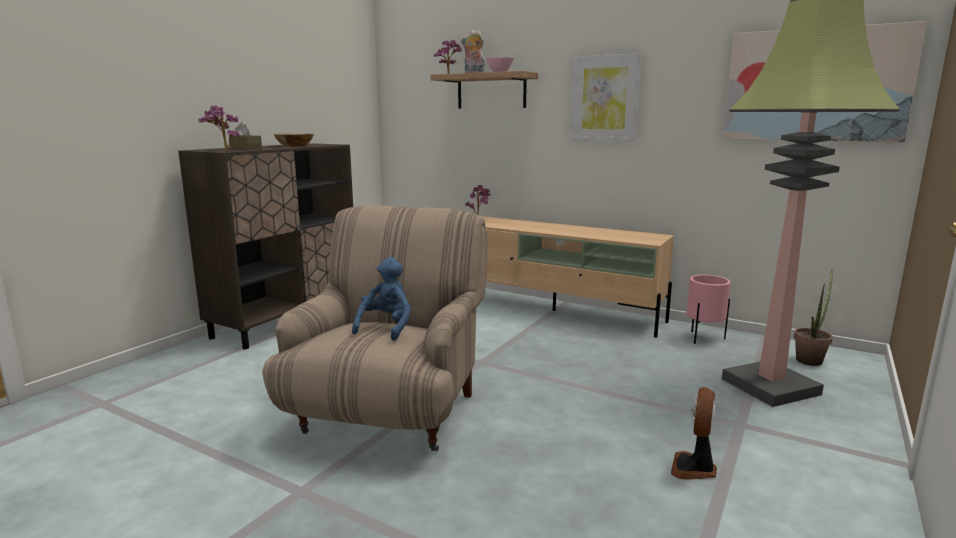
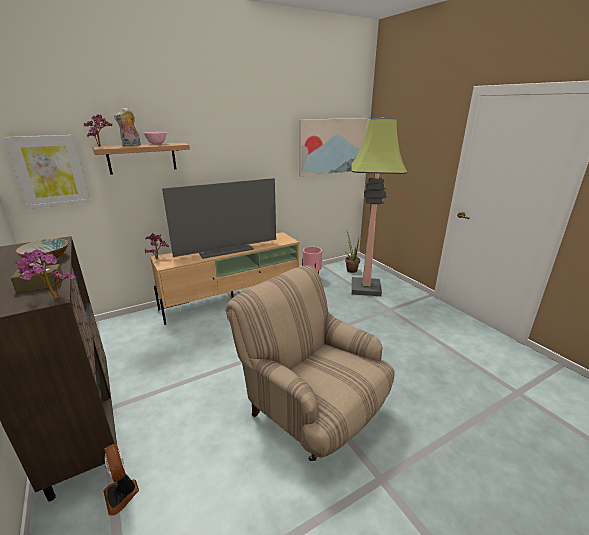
camera: 60 degrees left, 10 degrees up
(386, 327) = (332, 360): blue plush toy -> none
(552, 228) = (226, 249): none -> television
(605, 98) = (234, 158): picture -> picture (50, 171)
(694, 468) = (415, 335): fan -> fan (122, 494)

